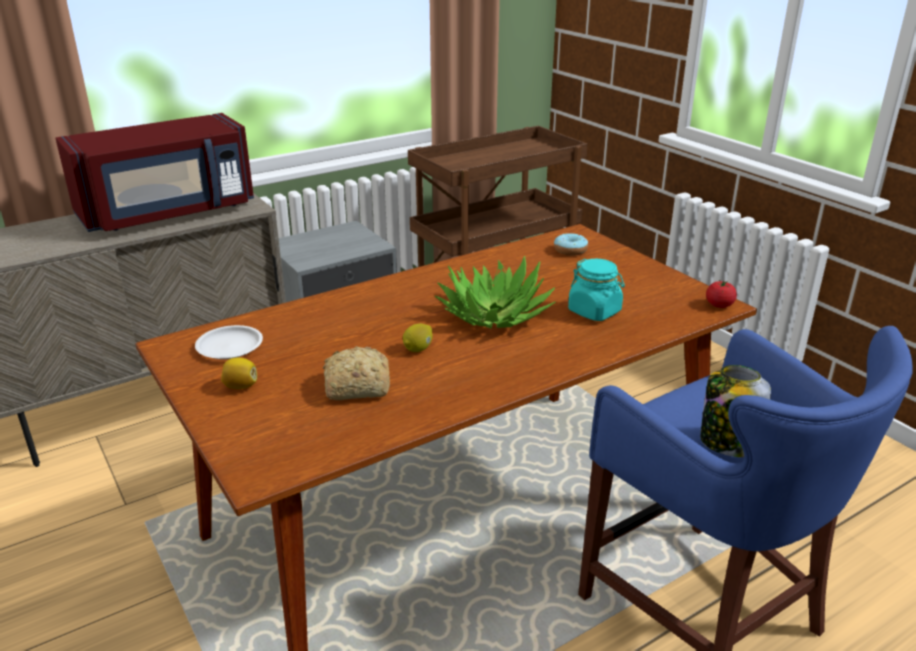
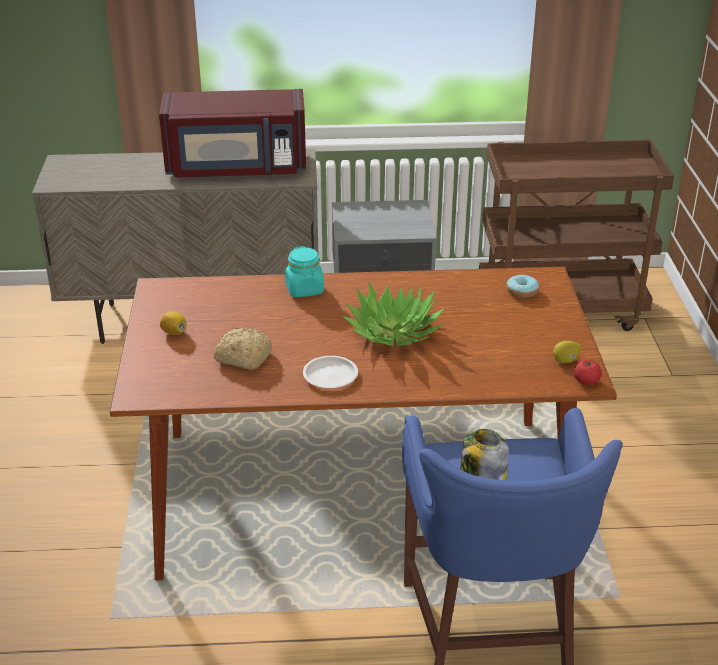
camera: 30 degrees right, 5 degrees up
(230, 346) = (191, 300): white plate -> white plate (330, 375)
(418, 349) = (311, 342): lemon -> lemon (565, 360)
(594, 311) = (474, 354): turquoise jar -> turquoise jar (304, 289)

